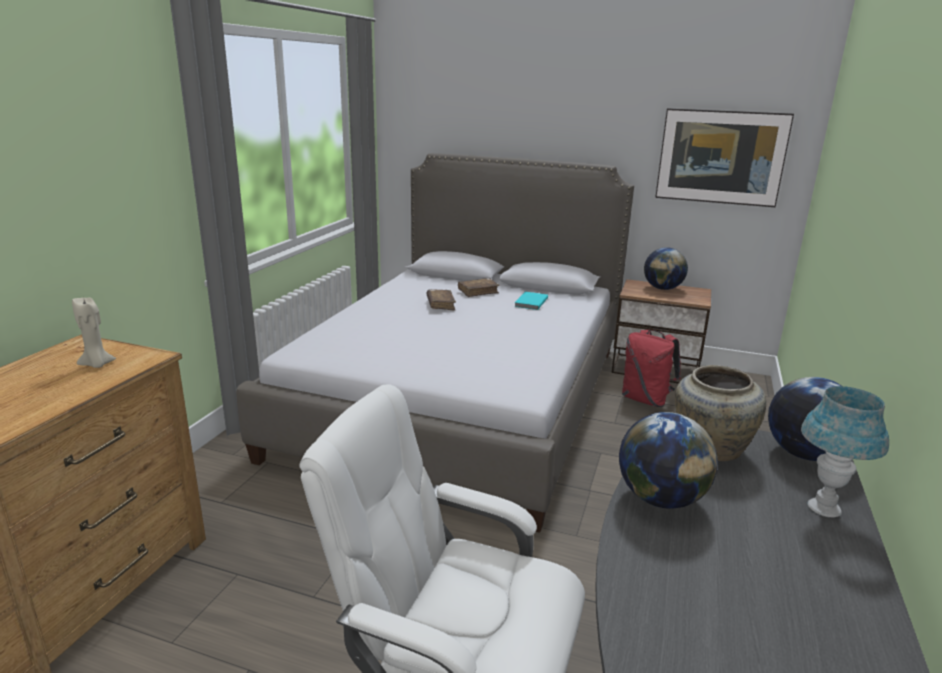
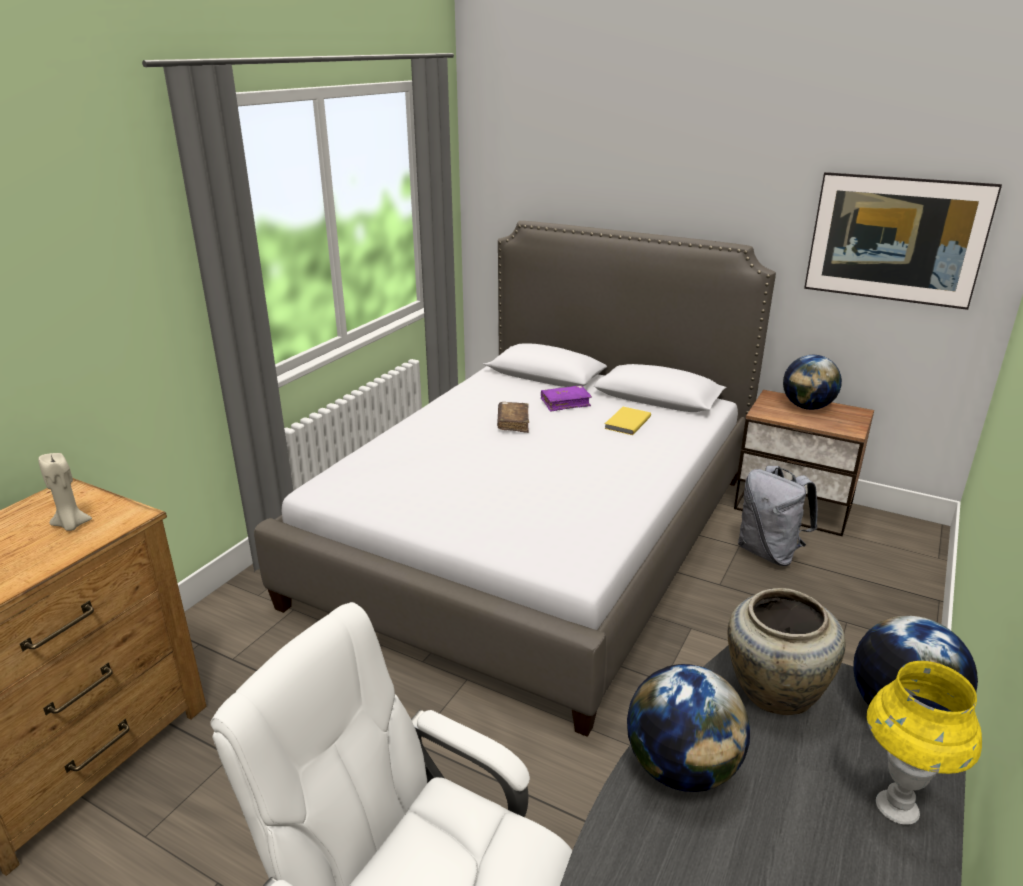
camera: 10 degrees right, 5 degrees up
(478, 292) = (565, 403): brown book -> purple book
(530, 302) = (626, 423): turquoise book -> yellow book
(646, 400) = (769, 553): red backpack -> grey backpack
(824, 508) = (897, 808): blue table lamp -> yellow table lamp

